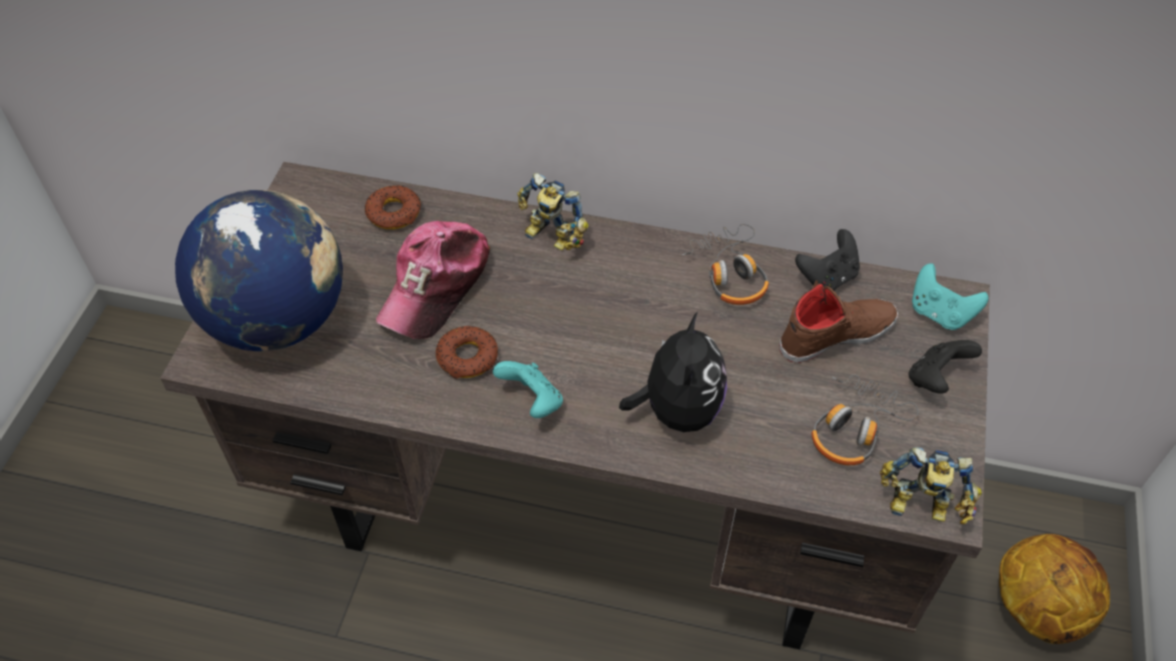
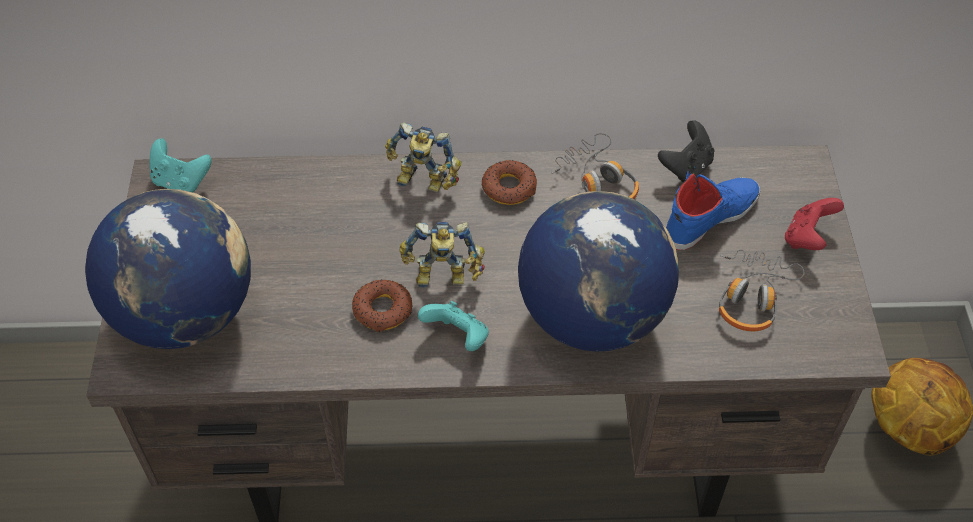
camera: 15 degrees left, 0 degrees up
(394, 212) = (263, 188): donut -> donut (509, 187)
(436, 286) = (329, 249): cap -> none
(677, 410) = (592, 316): plush toy -> globe
(836, 333) = (710, 216): brown shoe -> blue shoe
(920, 508) = (830, 354): toy robot -> toy robot (443, 278)
(936, 378) = (807, 238): black game controller -> red game controller
(939, 313) = (793, 179): turquoise game controller -> turquoise game controller (181, 181)

